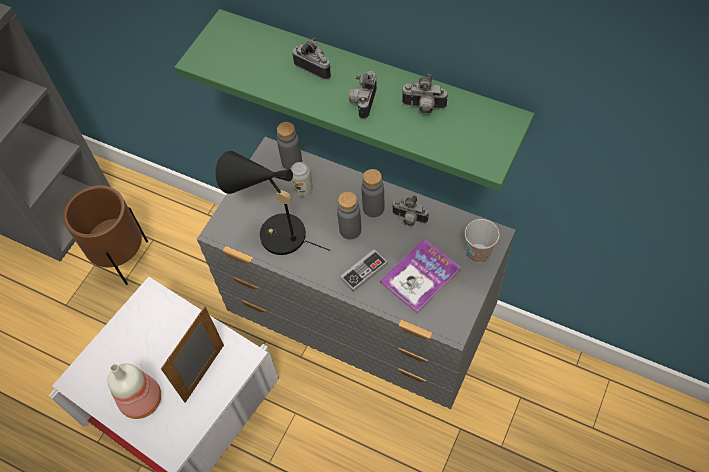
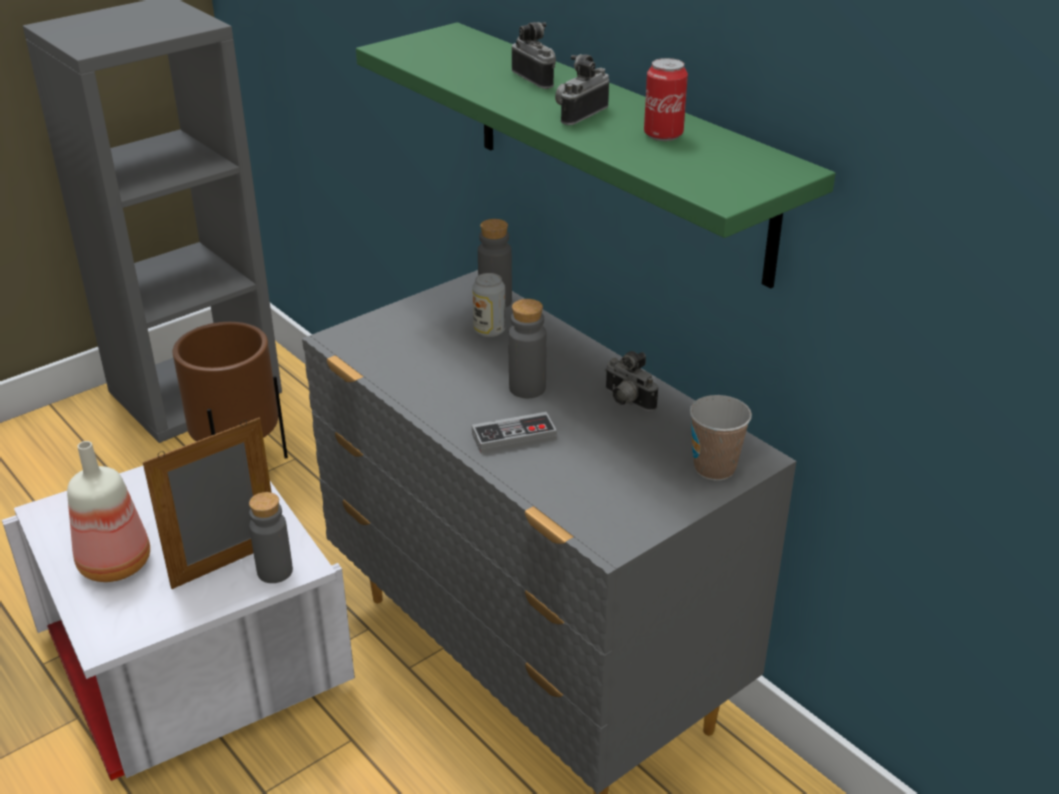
camera: 20 degrees right, 25 degrees down
(275, 234) = (414, 362): black table lamp -> none
(373, 208) = (579, 376): grey bottle -> grey bottle (275, 571)
(420, 276) = (600, 467): book -> none
(423, 108) = (663, 135): camera -> can

